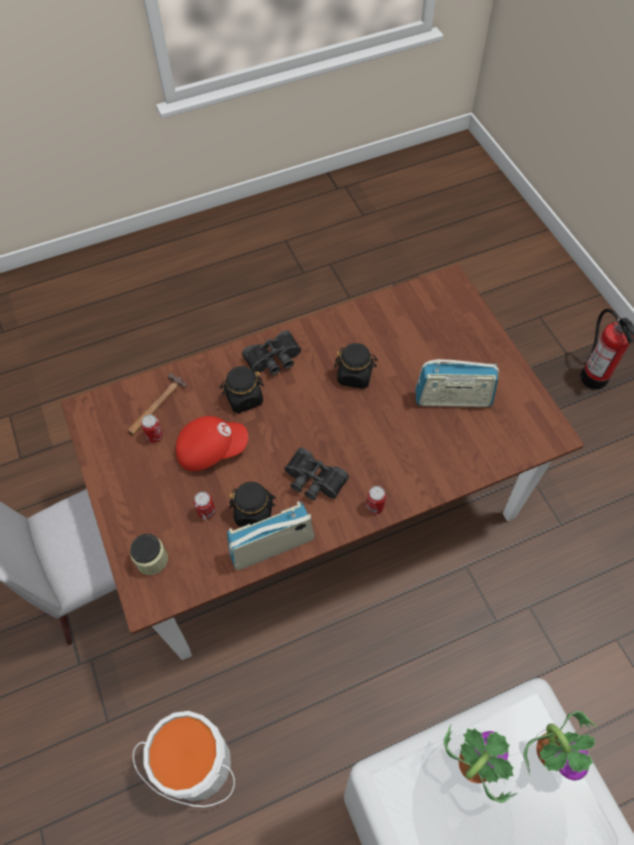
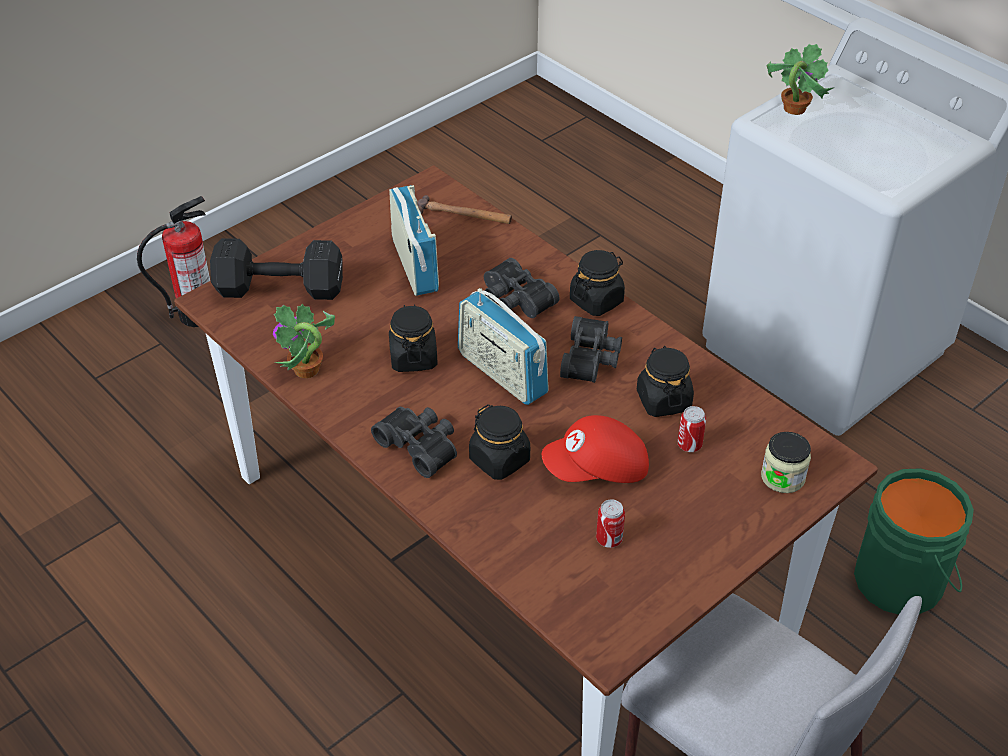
camera: 110 degrees left, 15 degrees down
(155, 406) = (559, 557): hammer -> hammer (463, 215)
(195, 767) = (903, 580): white bucket -> green bucket
(211, 449) = (597, 470): red cap -> red cap turned 75 degrees counterclockwise
(272, 547) = (697, 372): radio -> radio (502, 373)
(375, 506) = (596, 300): can -> black jar
(394, 452) = (515, 300): none -> black binoculars
(449, 319) = (283, 289): none -> black dumbbell
(472, 765) = (837, 145): potted plant -> potted plant (306, 370)

